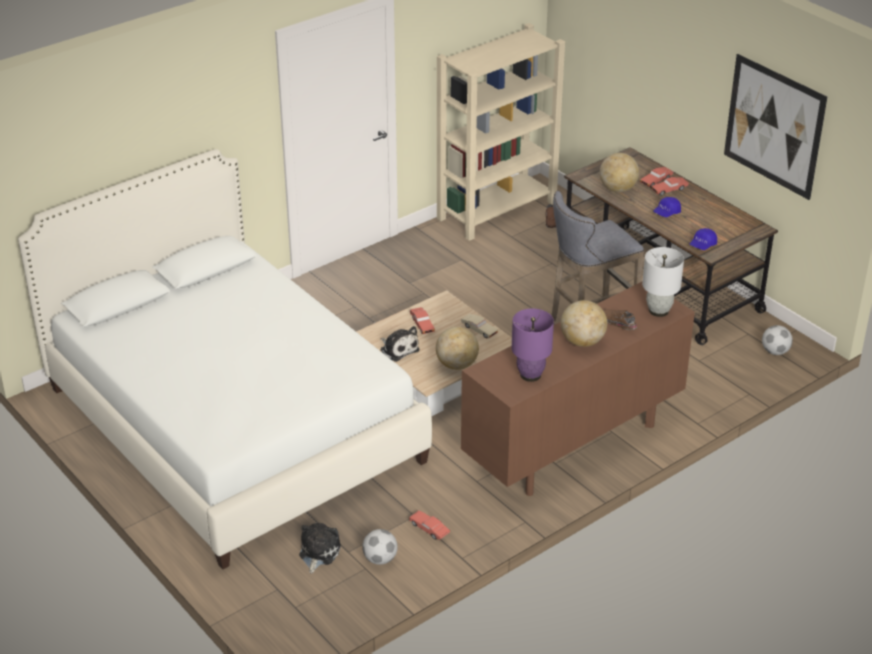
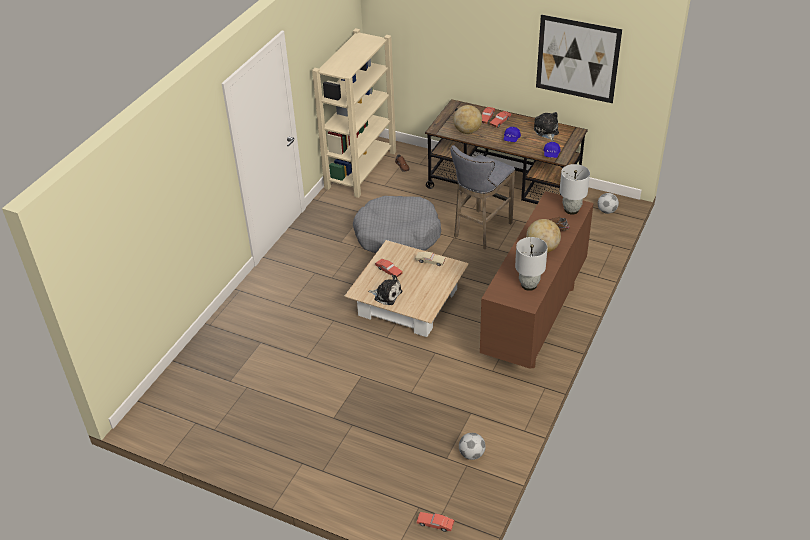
camera: 25 degrees left, 5 degrees up
(233, 423) = (293, 393): white bed -> none
(318, 553) = (426, 467): plush toy -> plush toy (546, 131)
(429, 529) = (488, 418): red toy car -> red toy car (435, 524)
(457, 365) = (435, 292): globe -> none
(483, 296) = (397, 234): none -> grey dog bed
(530, 375) = (529, 285): purple table lamp -> white table lamp

